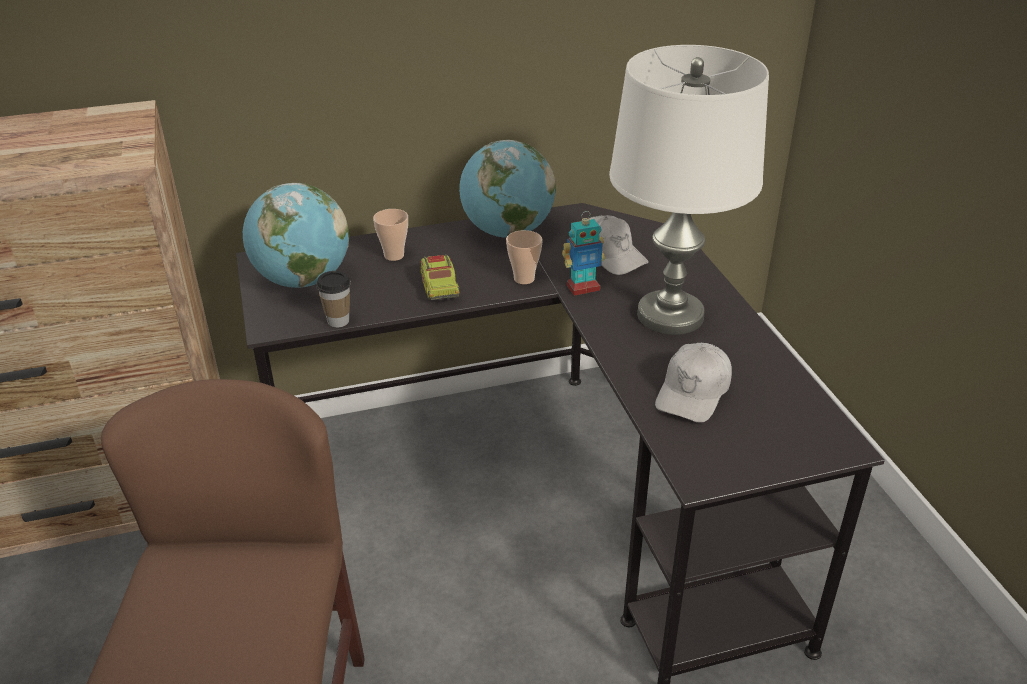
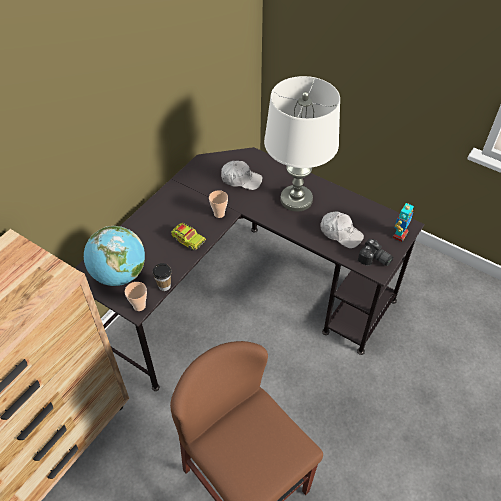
camera: 40 degrees left, 15 degrees up
(394, 255) = (146, 234): cup -> cup (139, 306)
(507, 232) = (183, 191): globe -> none
(583, 288) = (248, 204): toy robot -> toy robot (399, 235)
(693, 392) = (340, 233): white cap -> white cap turned 45 degrees counterclockwise
(711, 459) = (374, 260): none -> camera

